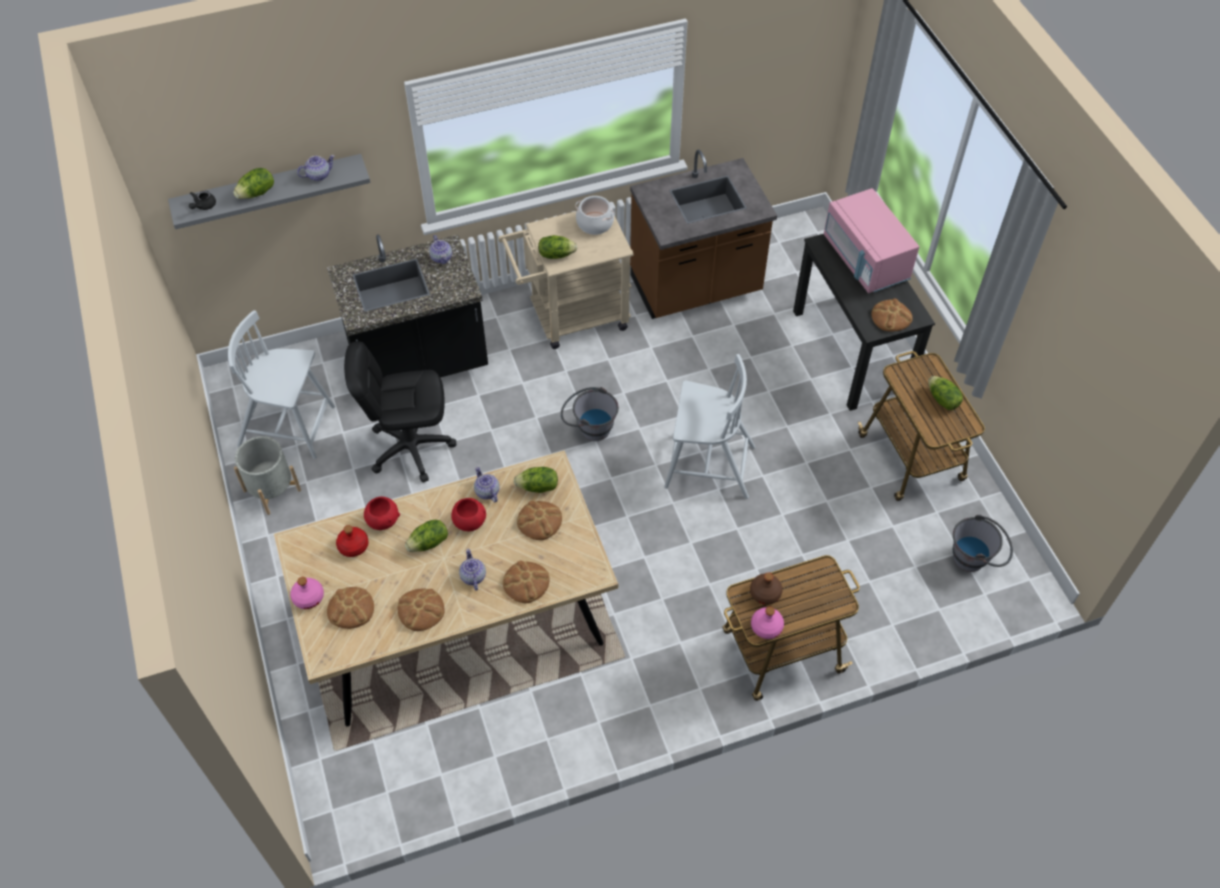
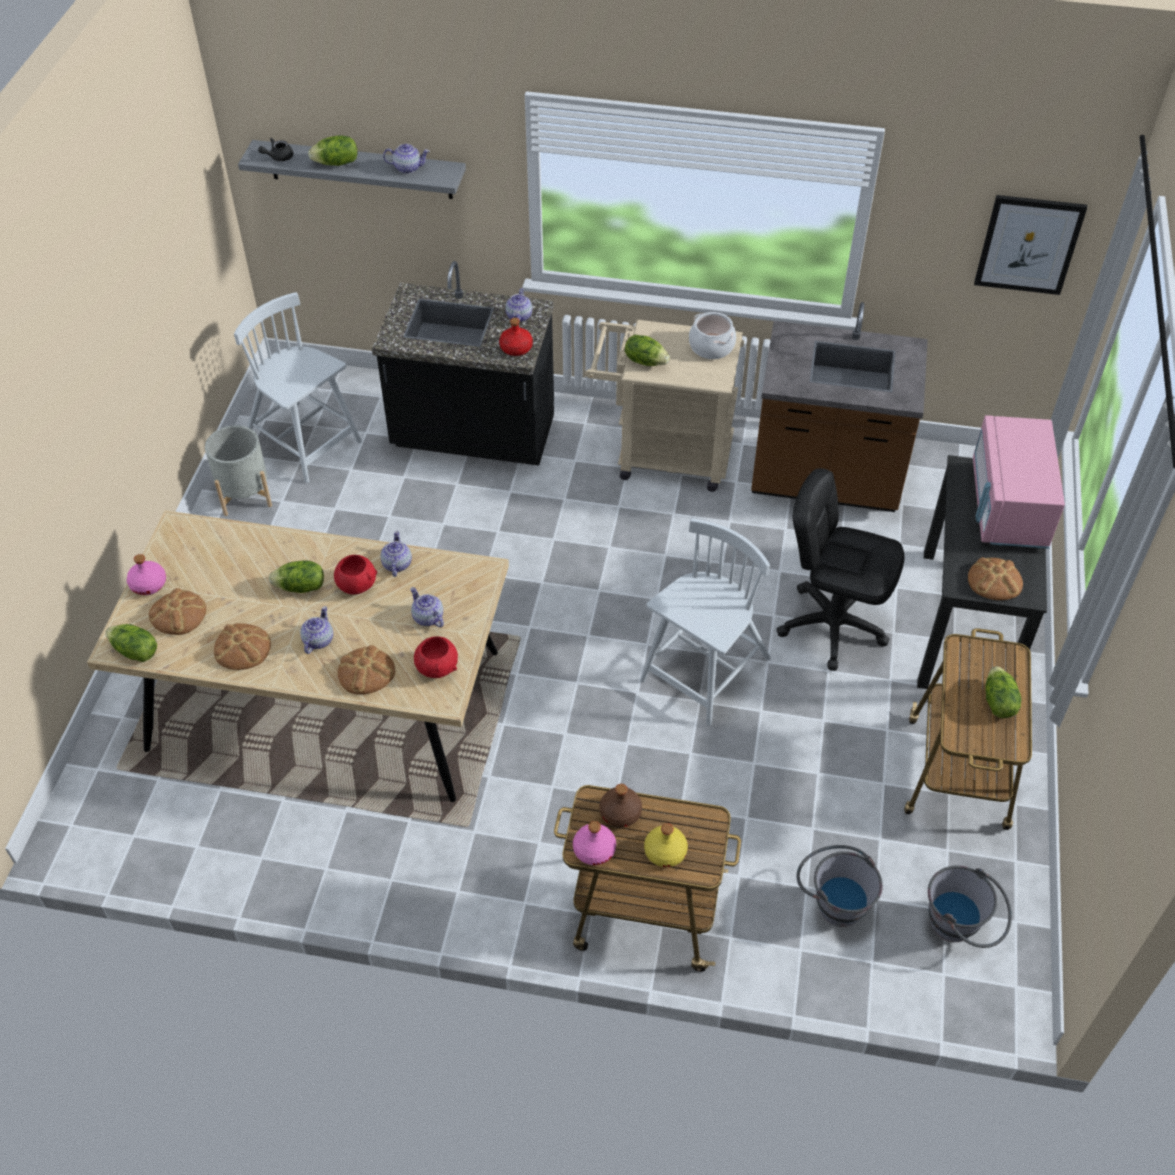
camera: 30 degrees right, 5 degrees down
(353, 546) = (227, 556): red bottle -> red bottle (516, 348)
(383, 520) = (274, 544): red bowl -> red bowl (437, 667)
(410, 447) = (405, 513): black office chair -> black office chair (832, 625)
(538, 487) = (452, 583): lettuce -> lettuce (135, 652)
(539, 521) = (427, 617): bread -> teapot
(589, 427) = (602, 574): grey bucket -> grey bucket (833, 900)
(707, 466) = (704, 672): white chair -> white chair turned 90 degrees counterclockwise
(797, 65) = (1028, 244): none -> picture
(811, 604) = (665, 852): none -> yellow bottle

